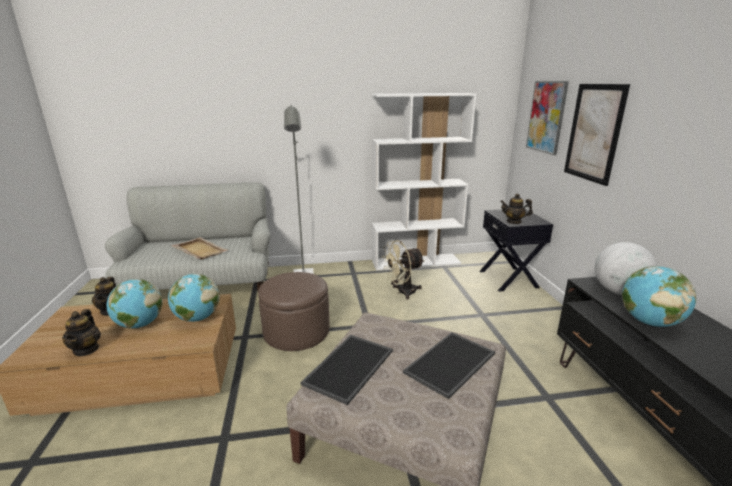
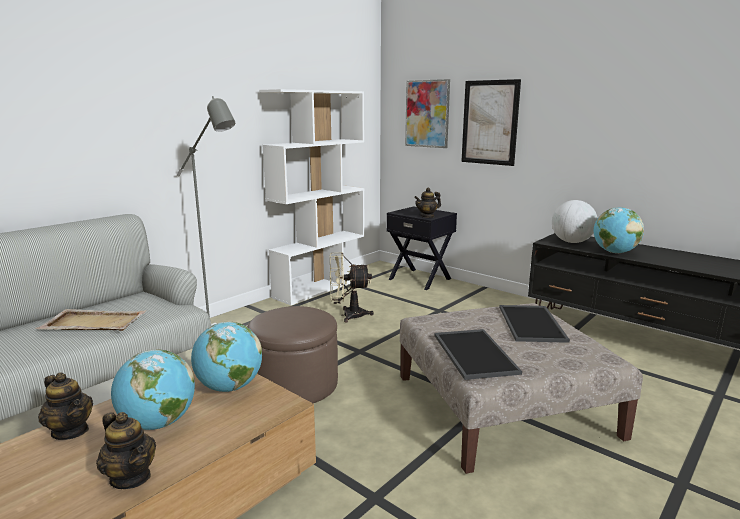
camera: 40 degrees left, 5 degrees down
(402, 292) = (347, 315): beige fan -> beige fan turned 60 degrees clockwise

